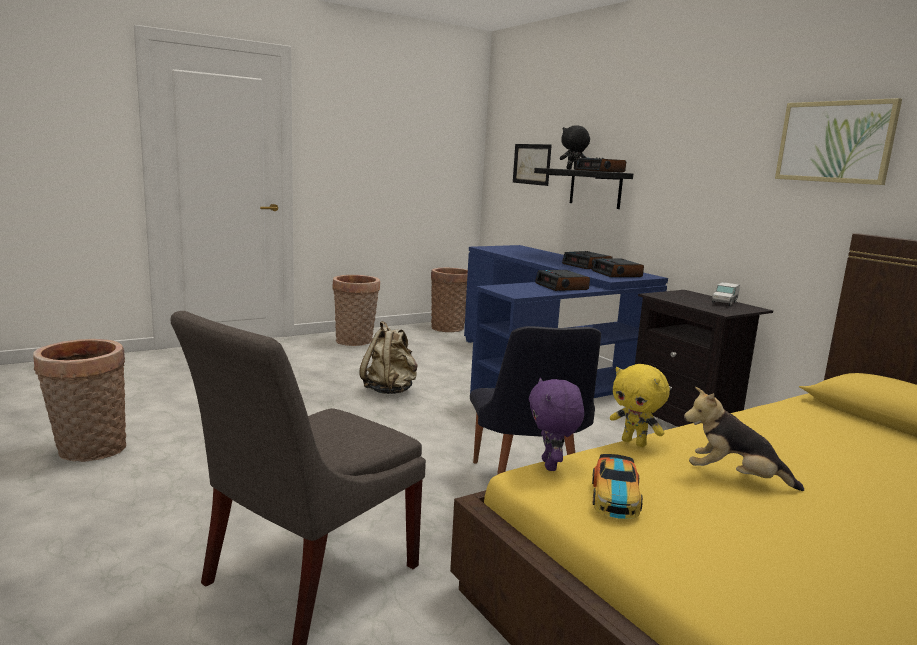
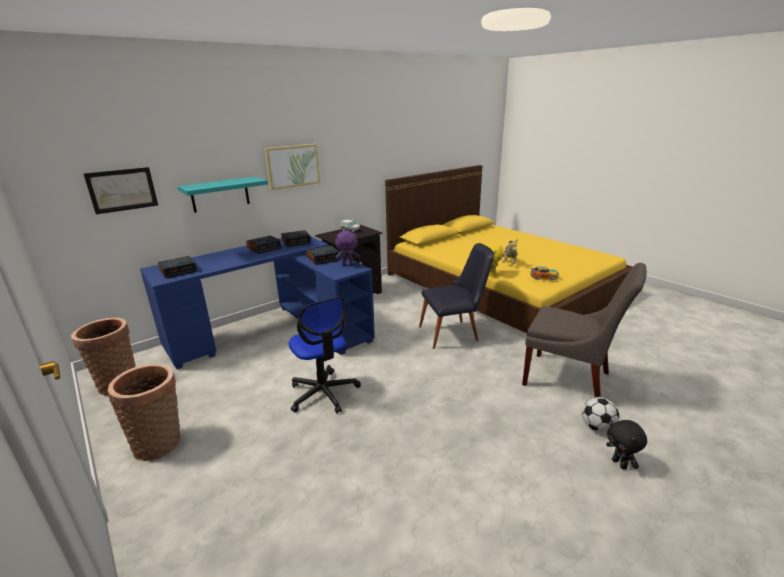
camera: 95 degrees left, 10 degrees up
(88, 451) = (521, 541): basket -> none
(165, 558) = (597, 427): none -> football
(390, 390) = (323, 393): beige backpack -> office chair
(551, 465) = (527, 287): purple plush toy -> purple plush toy (348, 264)
(572, 169) = (204, 184): black plush toy -> black plush toy (620, 464)
(595, 188) = (220, 194): black shelf -> turquoise shelf
(600, 171) = (244, 180): alarm clock -> alarm clock (178, 271)
(835, 142) = (366, 142): picture -> picture (293, 166)

